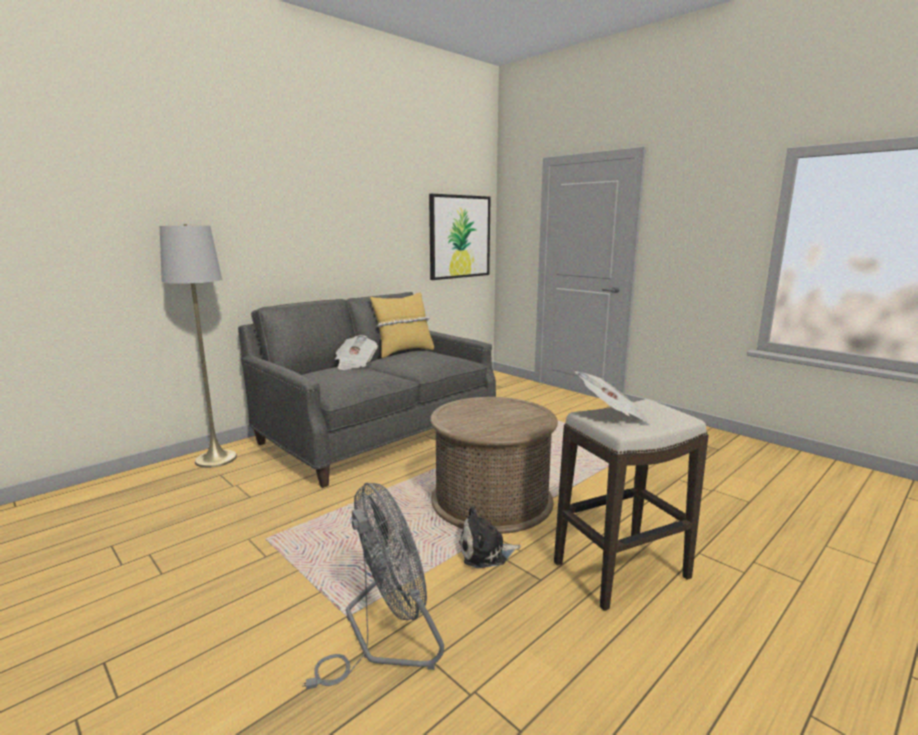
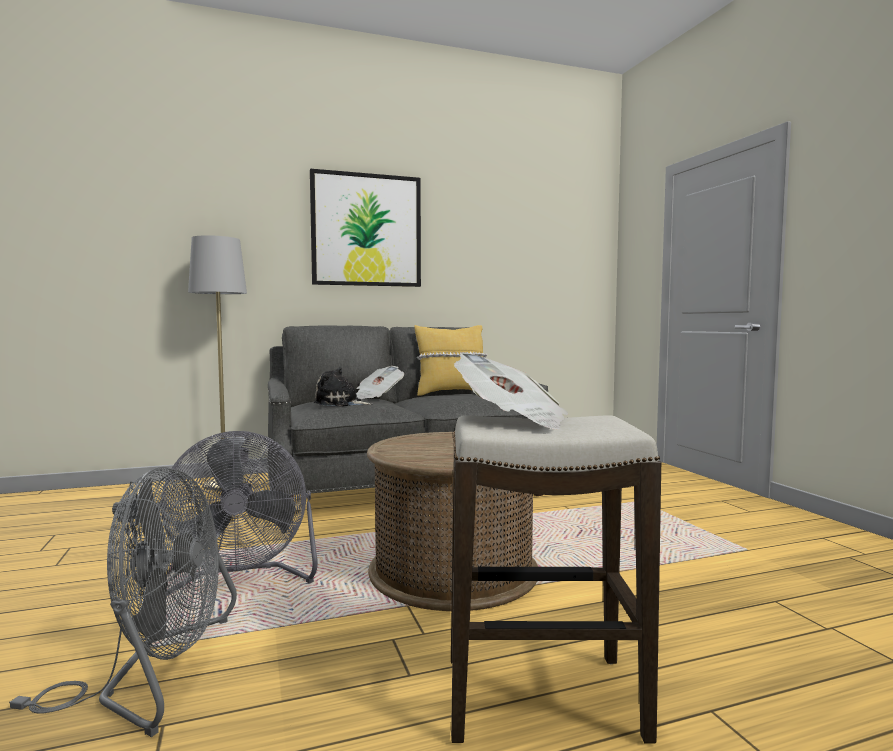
camera: 25 degrees right, 10 degrees down
(344, 546) = (234, 580): none -> grey fan
(459, 237) = (560, 271): picture -> picture (366, 230)
(486, 552) = (376, 624): plush toy -> plush toy (340, 404)

